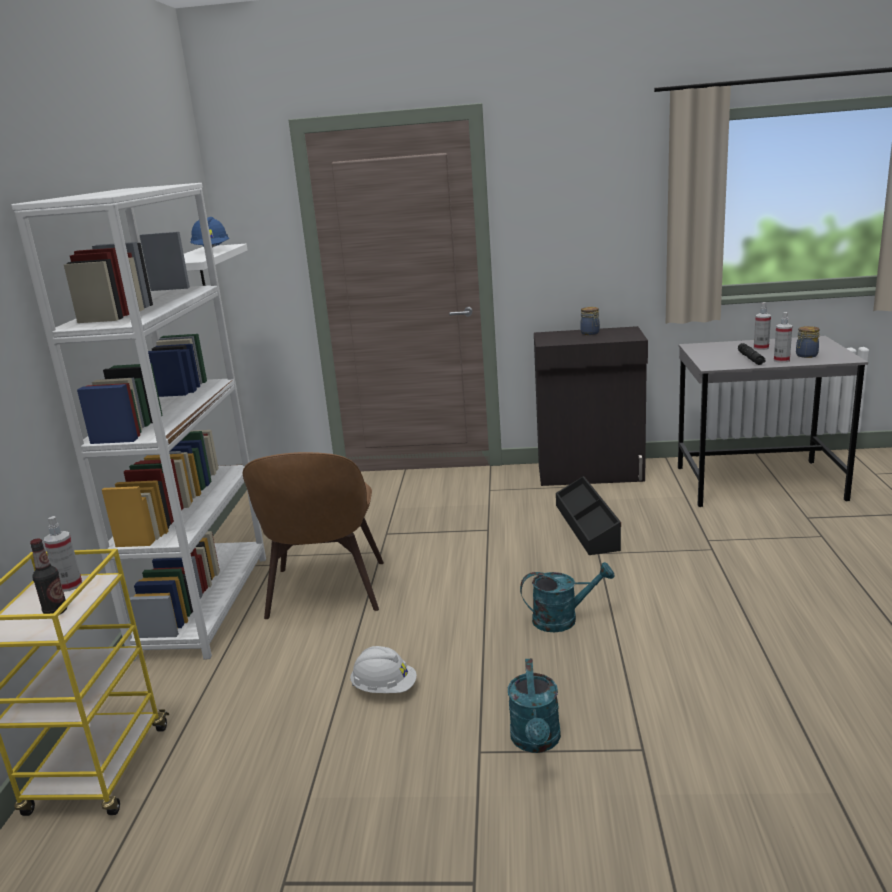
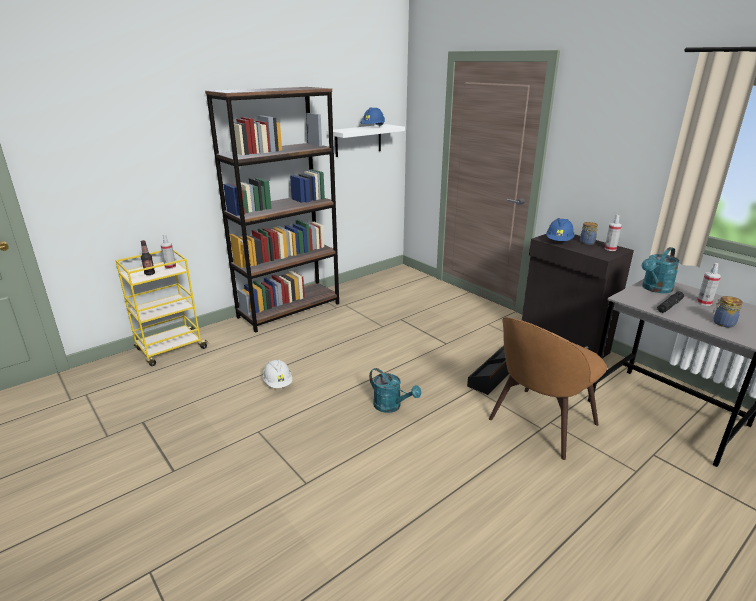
camera: 45 degrees right, 5 degrees up
(204, 604) = (289, 310): white bookcase -> brown bookcase
(326, 592) = (332, 331): brown chair -> brown chair (540, 424)
(536, 742) = (280, 445): turquoise watering can -> turquoise watering can (655, 289)
(566, 340) = (559, 241): none -> blue hard hat
(781, 360) = (690, 317): spray bottle -> spray bottle (610, 249)

